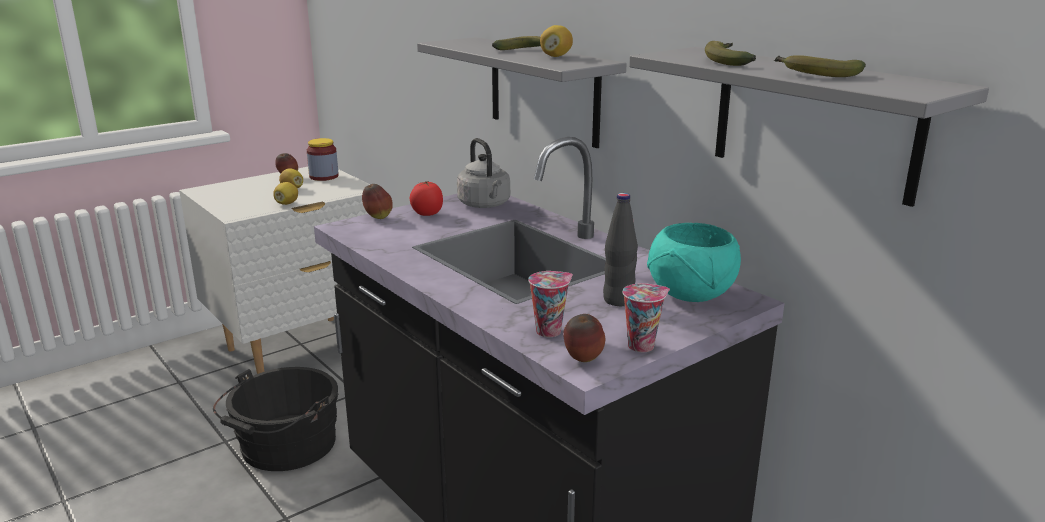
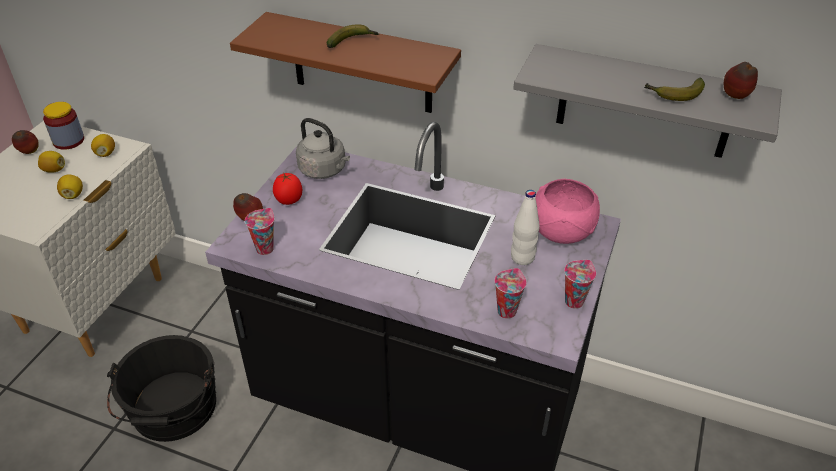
camera: 30 degrees left, 20 degrees up
(366, 235) = (265, 248): none -> cup
(543, 91) = (361, 64): grey shelf -> brown shelf
(556, 56) = (394, 50): lemon -> lemon (105, 153)
(582, 361) = (552, 332): apple -> apple (735, 97)
(618, 300) = (522, 258): black bottle -> white bottle
(690, 294) = (561, 232): turquoise bowl -> pink bowl
(727, 61) = (594, 78): banana -> none

